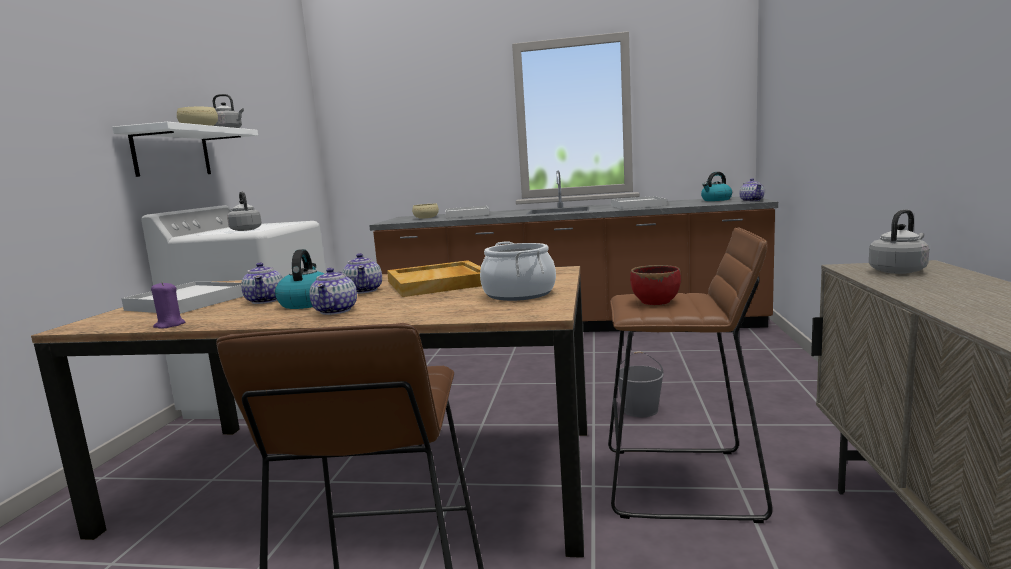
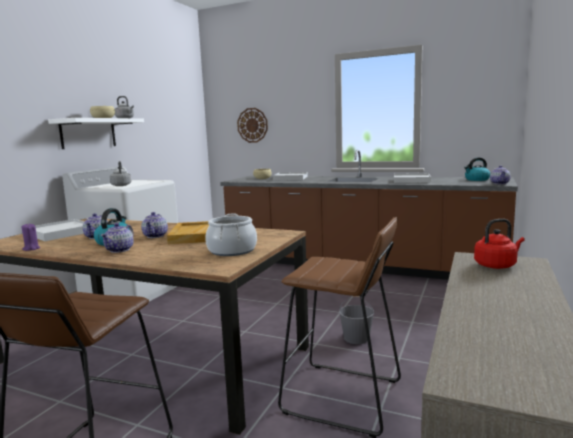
camera: 15 degrees right, 0 degrees up
(395, 145) = (252, 125): none -> wall clock
(655, 302) = (325, 266): red bowl -> none
(898, 271) = (496, 265): grey kettle -> red kettle

